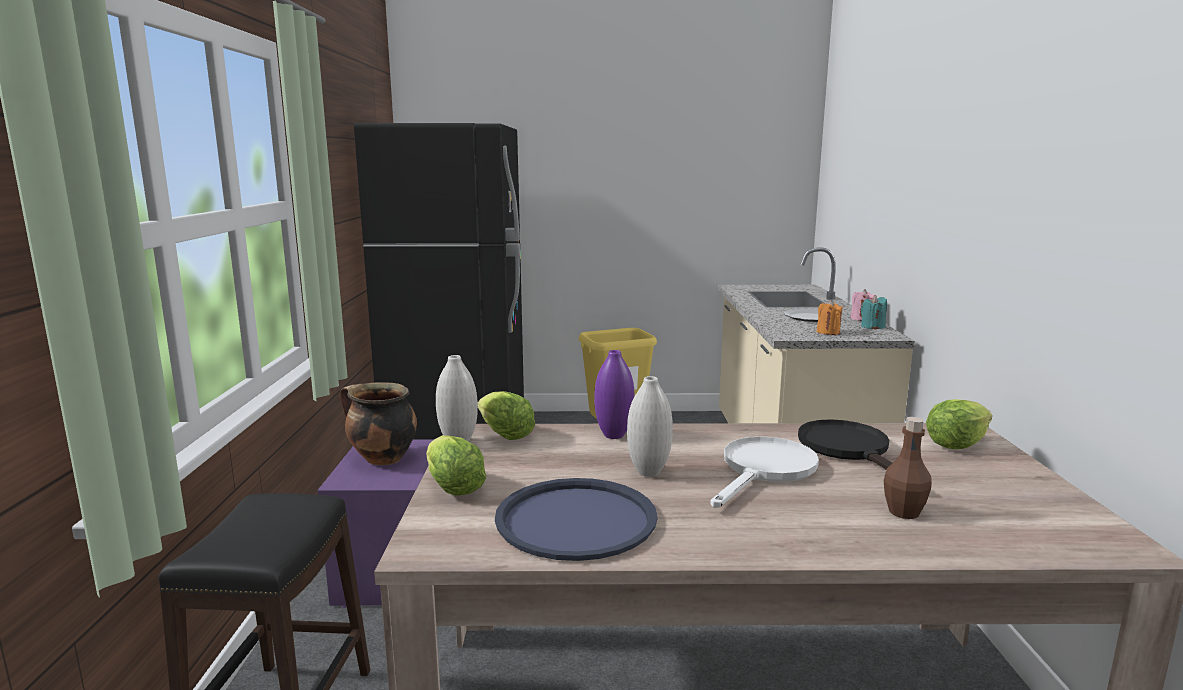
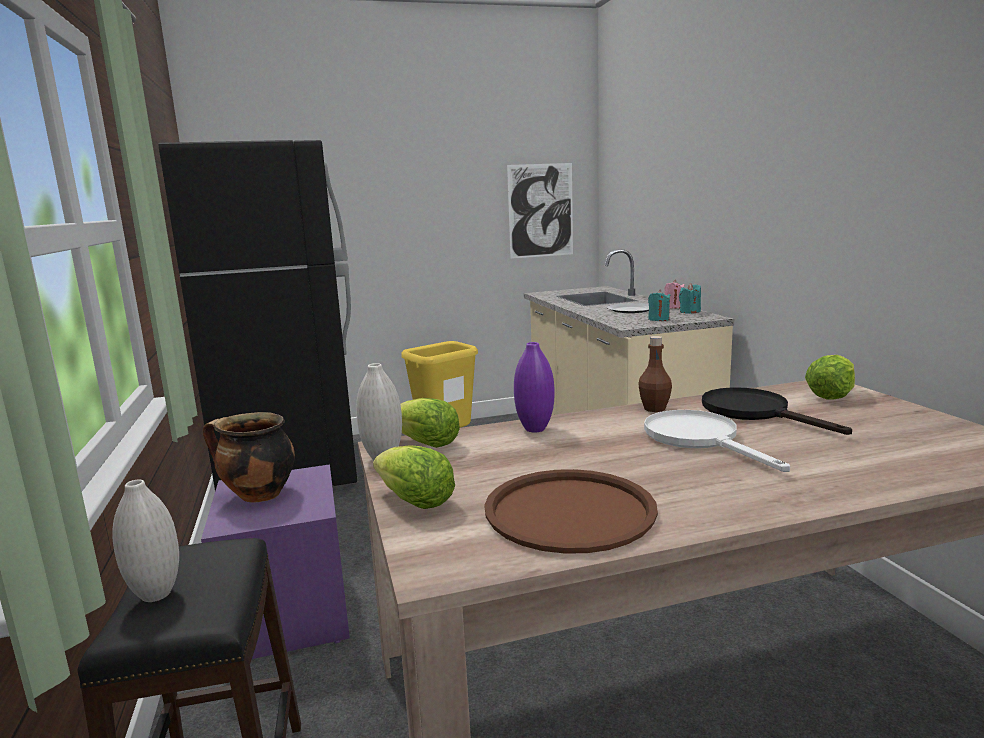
camera: 15 degrees left, 0 degrees up
(576, 519) = (569, 511): blue tray -> brown tray
(648, 472) = (598, 456): white vase -> white vase (156, 594)
(749, 197) = (540, 210): none -> picture
(764, 470) = (700, 439): white frying pan -> white frying pan turned 45 degrees counterclockwise
(828, 332) = (658, 319): orange candle -> turquoise candle
(903, 512) = (847, 455): brown bottle -> brown bottle (654, 408)

